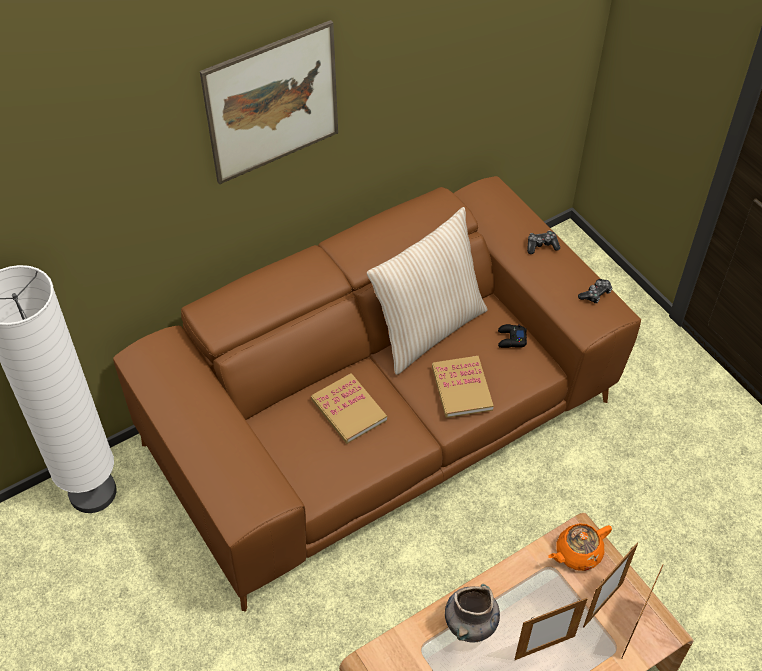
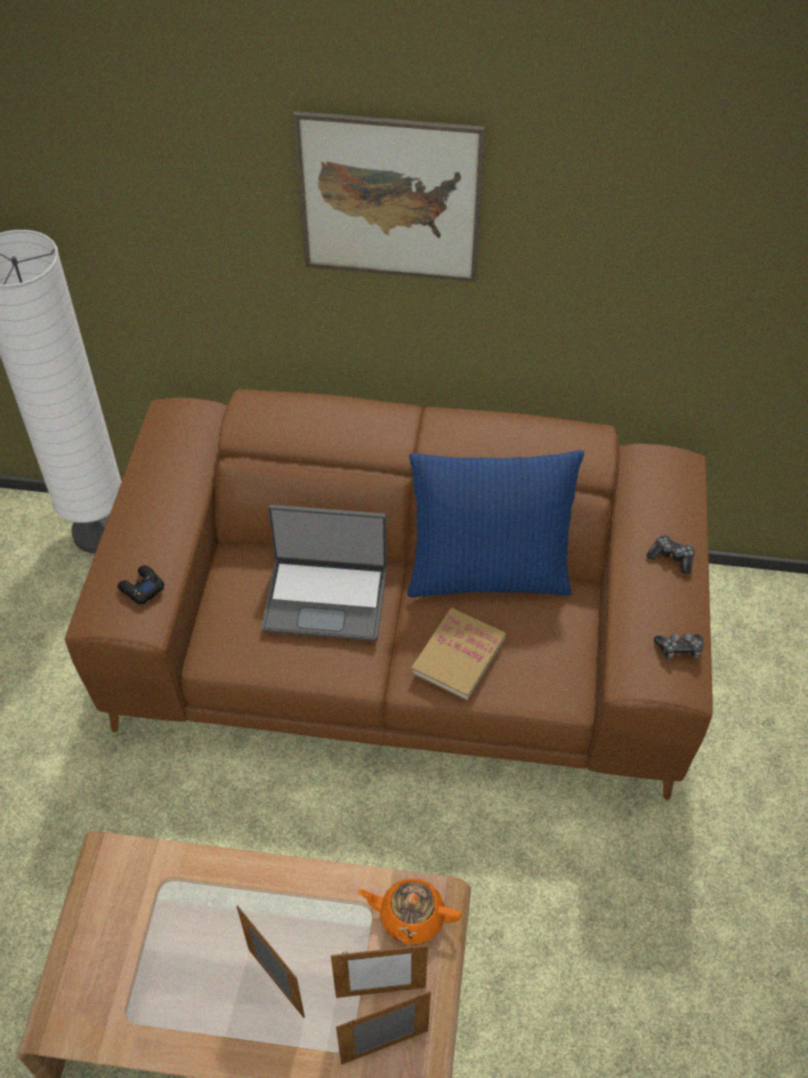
camera: 40 degrees right, 0 degrees up
(348, 410) = (326, 598): book -> laptop
(427, 329) = (488, 573): beige pillow -> blue pillow
(470, 625) = (230, 898): grey vase -> none
(511, 339) = (564, 642): black game controller -> black game controller (141, 588)
(544, 647) = (276, 983): picture frame -> picture frame turned 150 degrees counterclockwise

